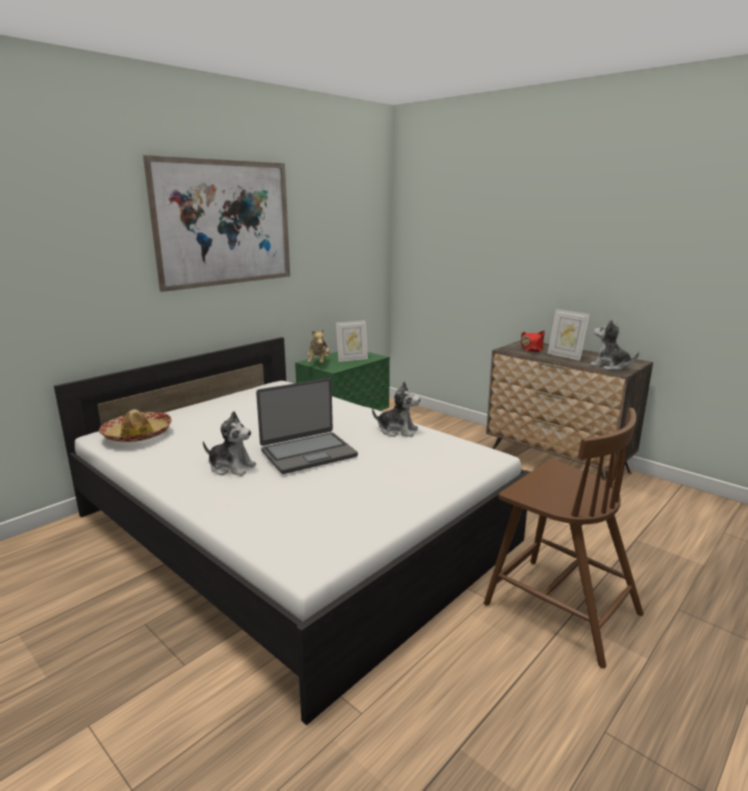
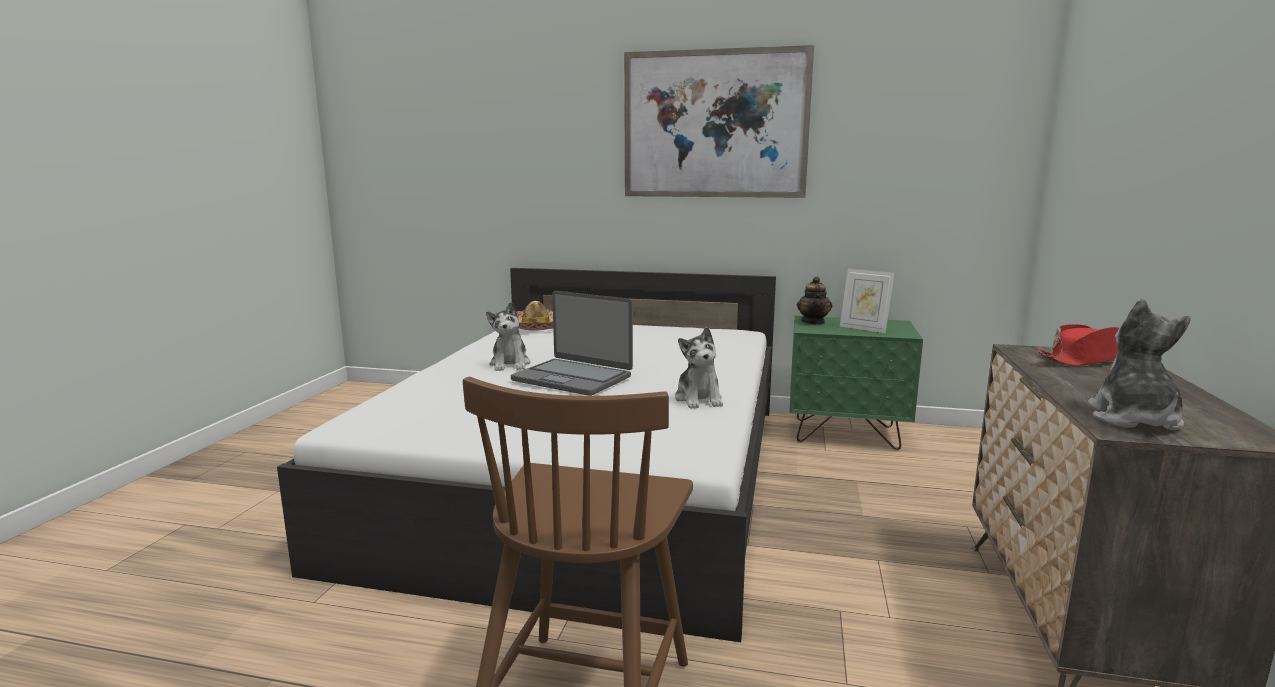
camera: 60 degrees right, 5 degrees down
(319, 363) = (813, 322): plush toy -> teapot
(565, 356) = (1100, 384): picture frame -> none

